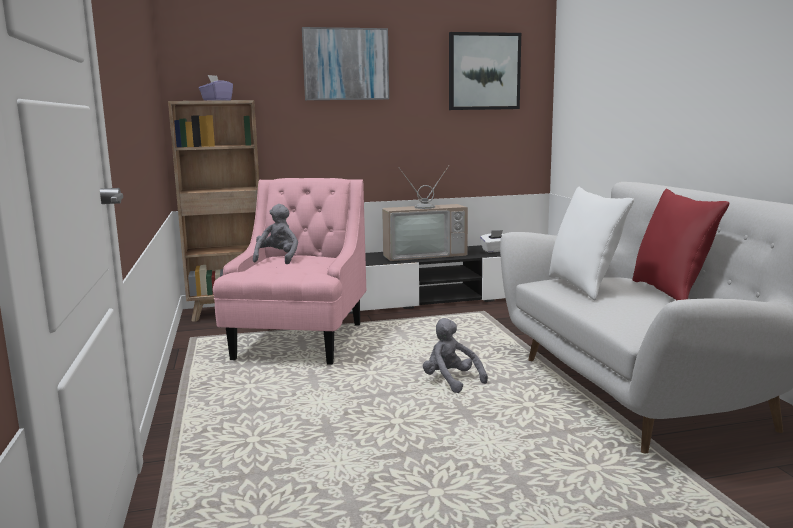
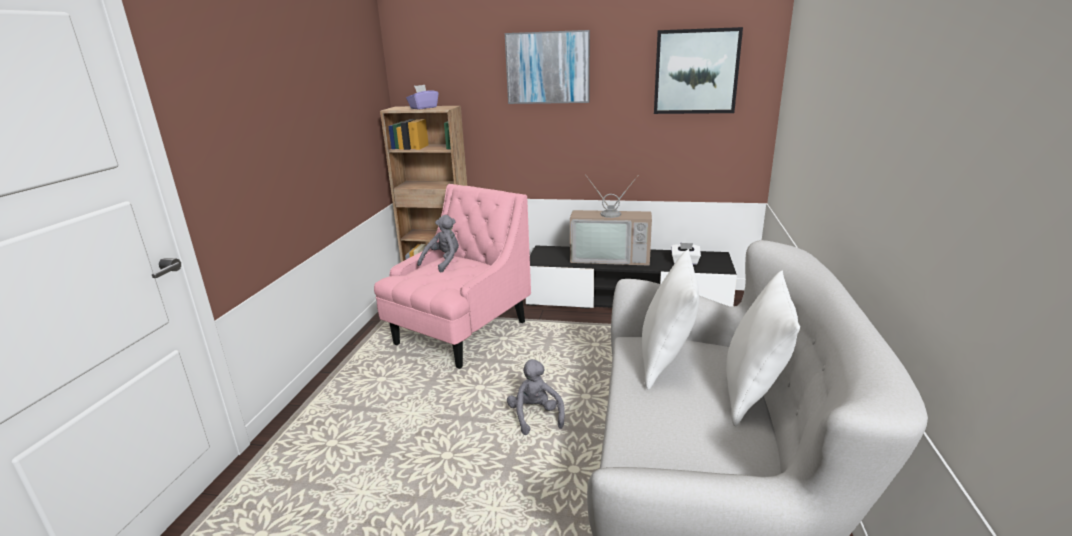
camera: 25 degrees right, 10 degrees up
(670, 292) = (752, 393): red pillow -> white pillow

